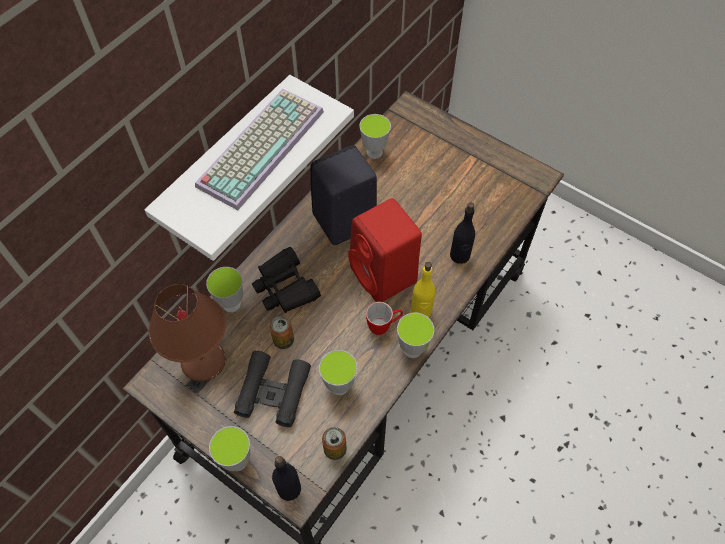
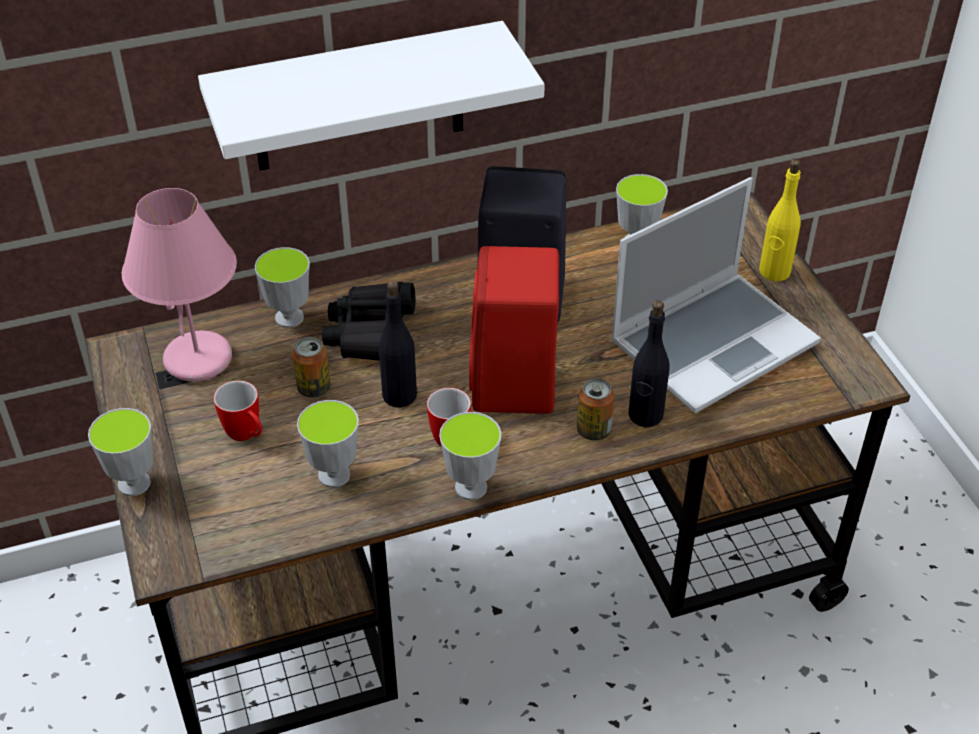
camera: 35 degrees right, 15 degrees down
(204, 361) = (199, 360): brown table lamp -> pink table lamp
(260, 145) = (390, 71): keyboard -> none
(273, 392) = (247, 436): black binoculars -> mug
(288, 488) = (163, 548): black bottle -> black bottle (399, 395)
(335, 449) = (260, 540): can -> can (593, 430)
(421, 311) = (526, 451): yellow bottle -> yellow bottle (774, 272)
(457, 193) = (713, 342): none -> laptop

